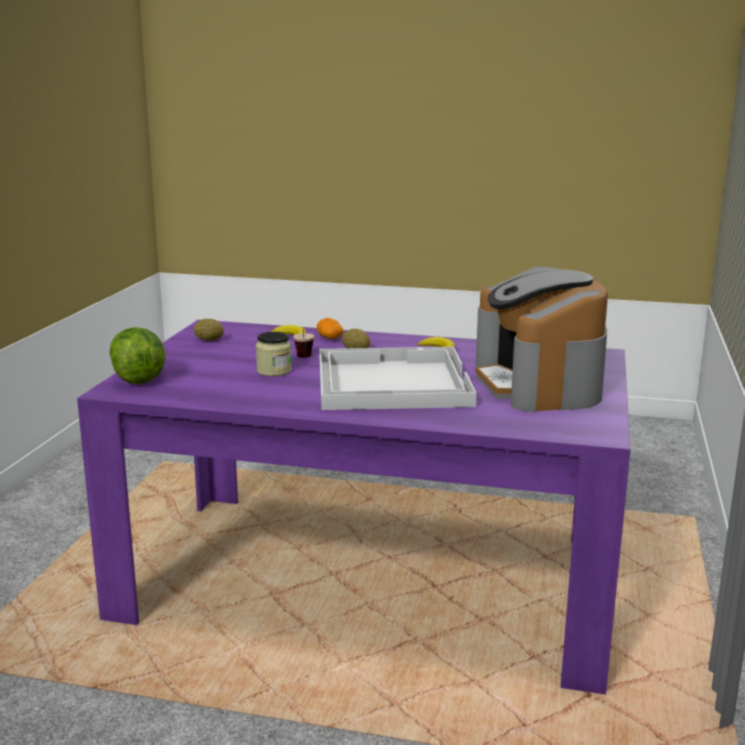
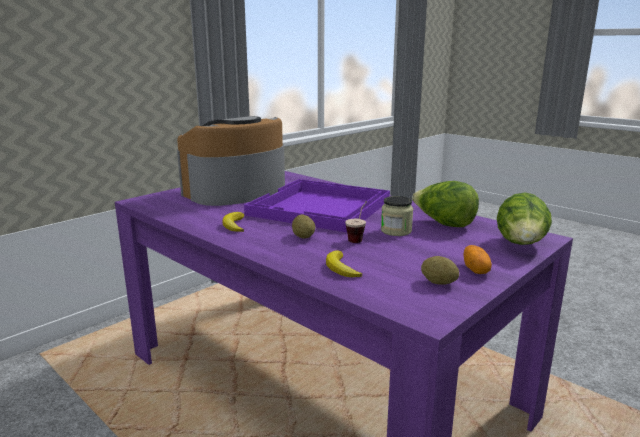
camera: 150 degrees left, 0 degrees up
(227, 387) = (444, 224): none -> lettuce
(329, 338) = (303, 257): potato -> potato (476, 270)
(390, 382) = (320, 208): white tray -> purple tray
(539, 384) = (235, 192): coffee machine -> coffee machine turned 150 degrees counterclockwise

